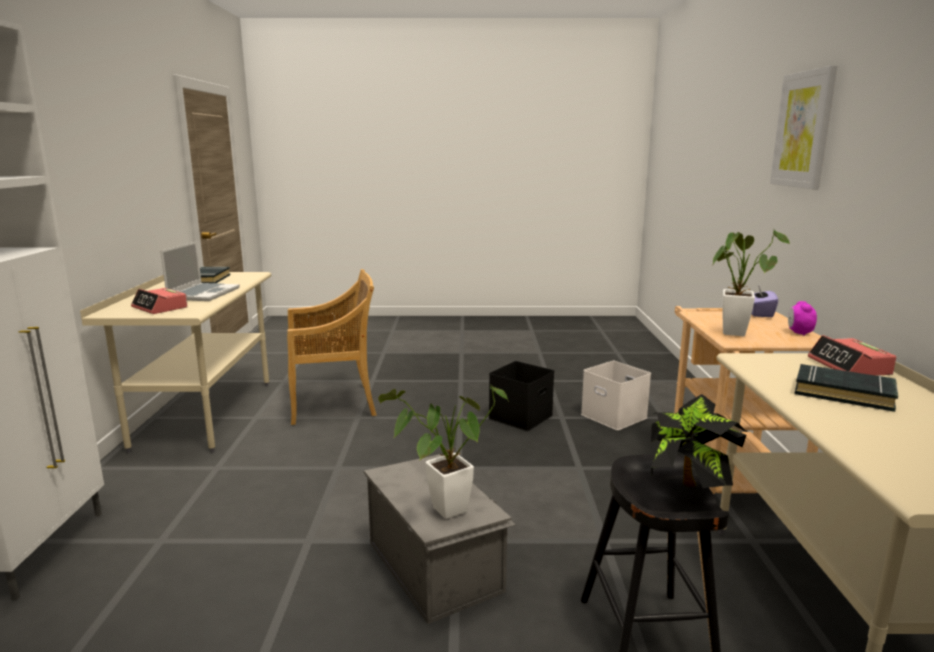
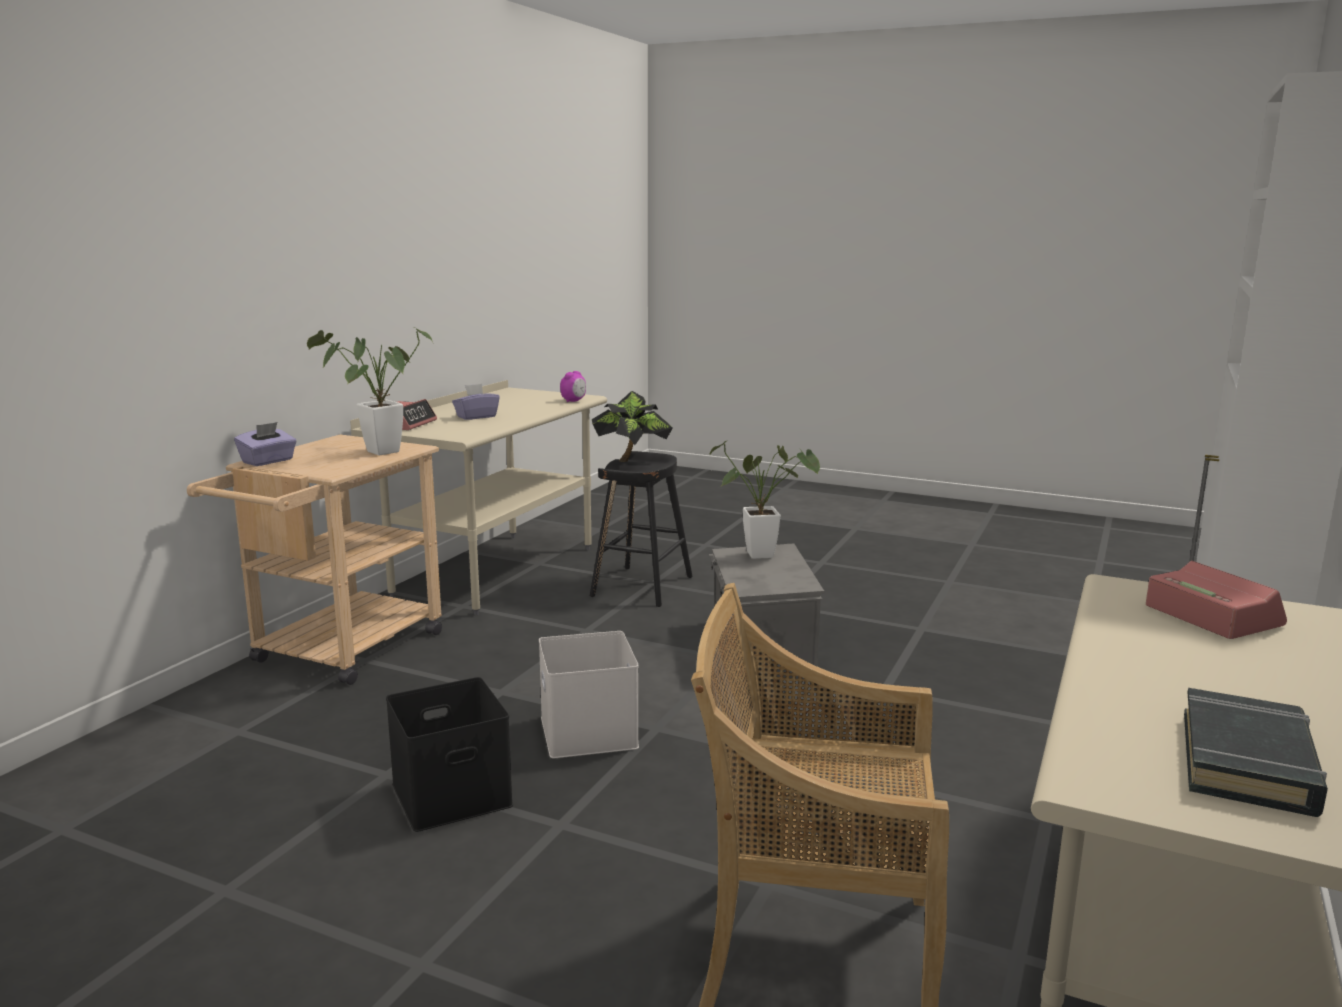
camera: 155 degrees left, 0 degrees up
(203, 293) = (1164, 661): laptop -> none
(612, 416) = (305, 754): white storage box -> white storage box (591, 732)
(799, 333) = (323, 444): alarm clock -> alarm clock (573, 401)
(803, 130) = (169, 209): picture -> none
(843, 393) = (476, 417): black book -> purple tissue box

